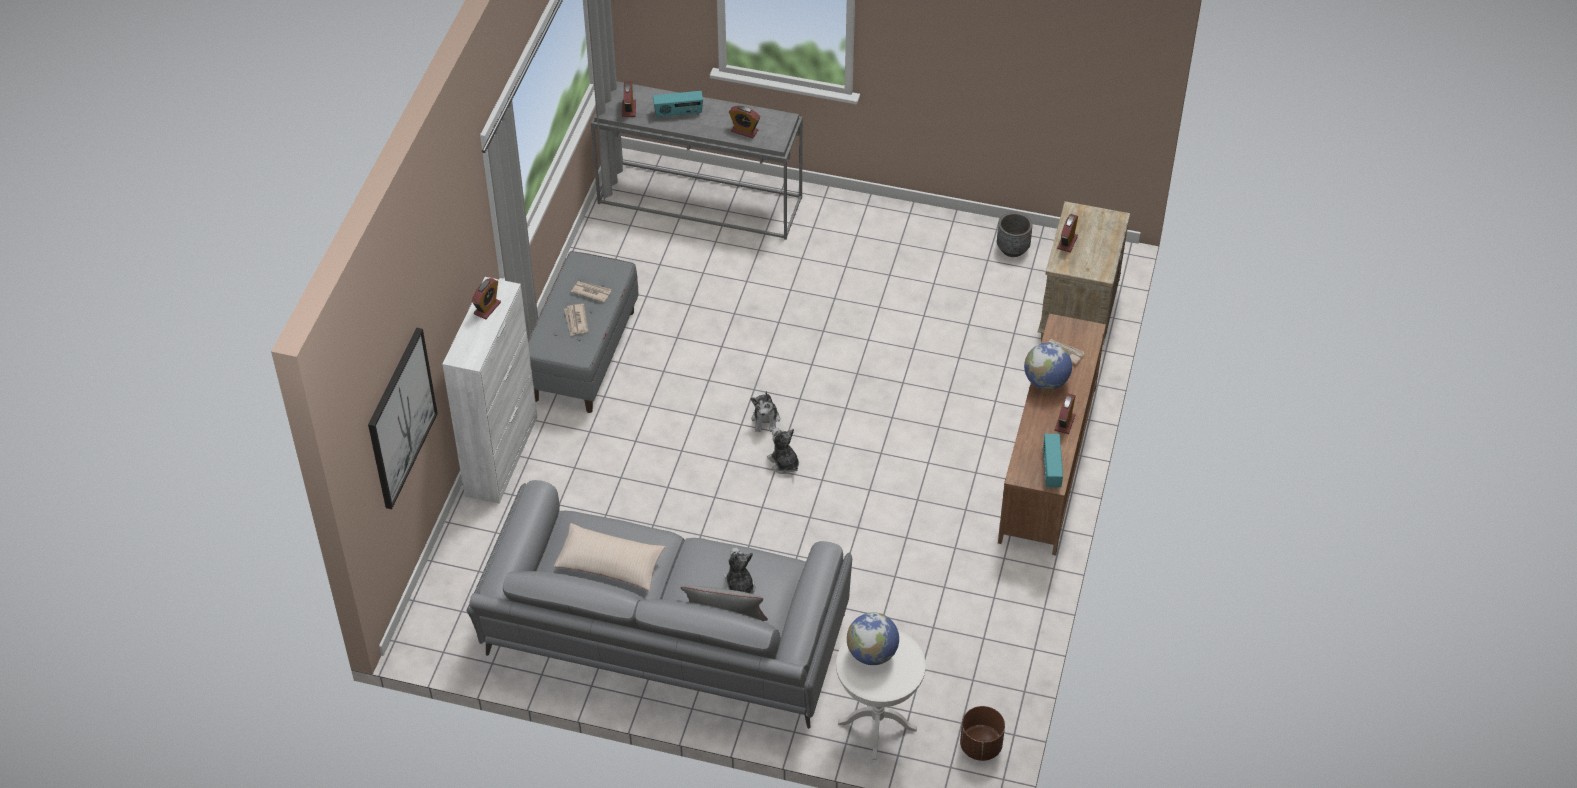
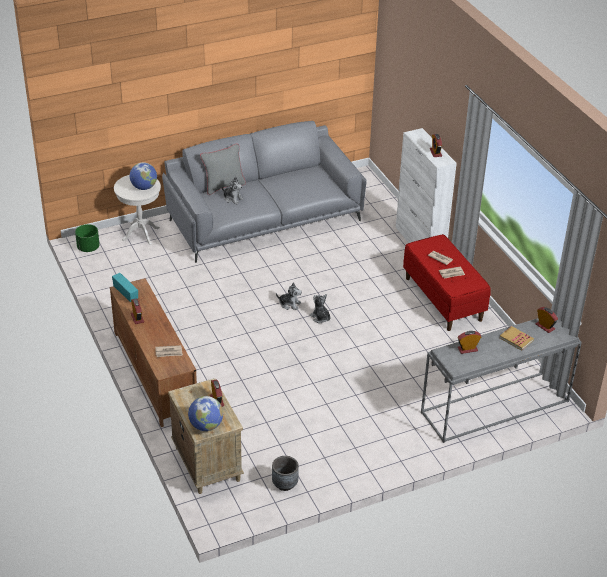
camera: 140 degrees right, 10 degrees down
(401, 418) = (404, 96): picture -> none
(583, 355) = (443, 299): grey bench -> red bench
(610, 564) = (297, 181): beige pillow -> none
(678, 113) = (516, 339): radio -> book
(980, 746) = (88, 248): brown planter -> green planter
(1046, 382) = (165, 333): globe -> globe (206, 426)

